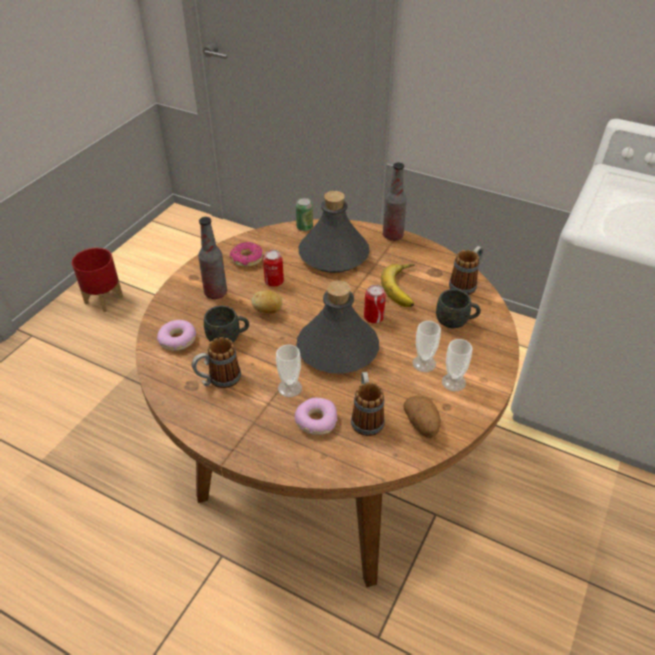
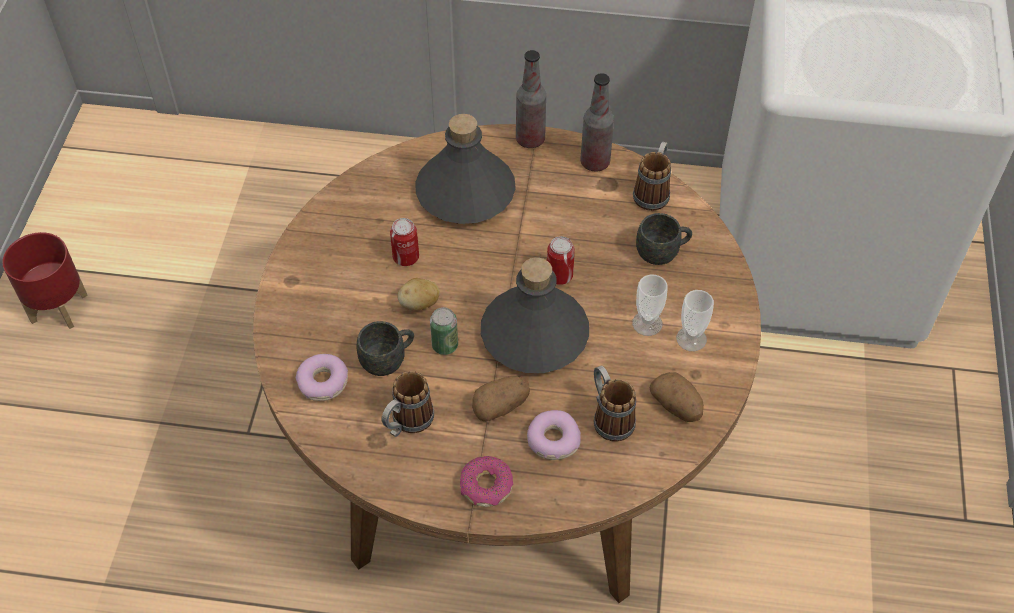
camera: 20 degrees left, 10 degrees up
(215, 293) = (336, 297): bottle -> bottle (595, 162)
(247, 259) = (351, 231): donut -> donut (486, 486)
(290, 388) = (501, 406): cup -> potato
(304, 227) = (405, 157): can -> can (445, 345)
(404, 288) = (579, 219): banana -> none

